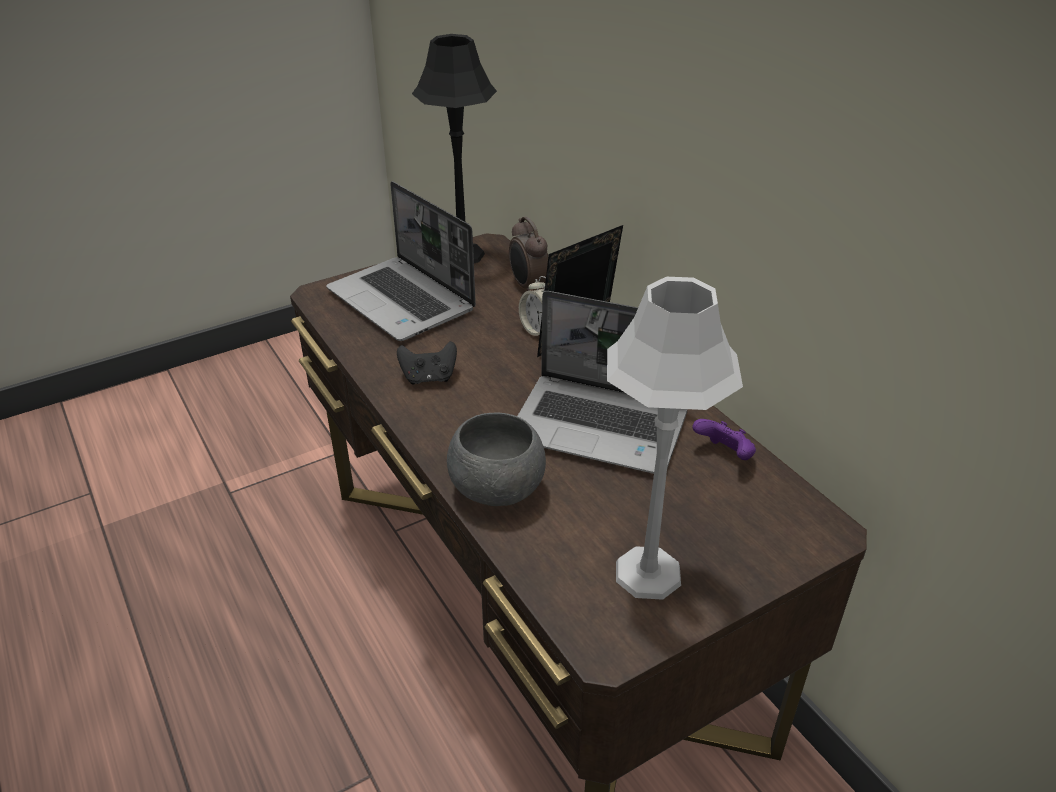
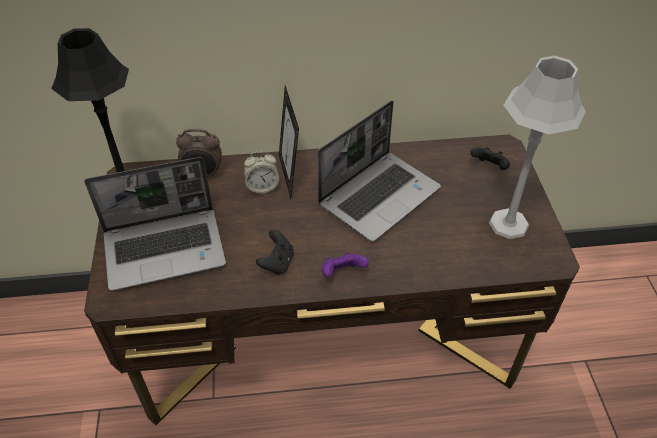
camera: 65 degrees left, 10 degrees up
(496, 491) = (415, 265): grey bowl -> none
(724, 455) = (432, 157): purple game controller -> purple game controller (342, 273)
(759, 523) = (489, 167): none -> black game controller

